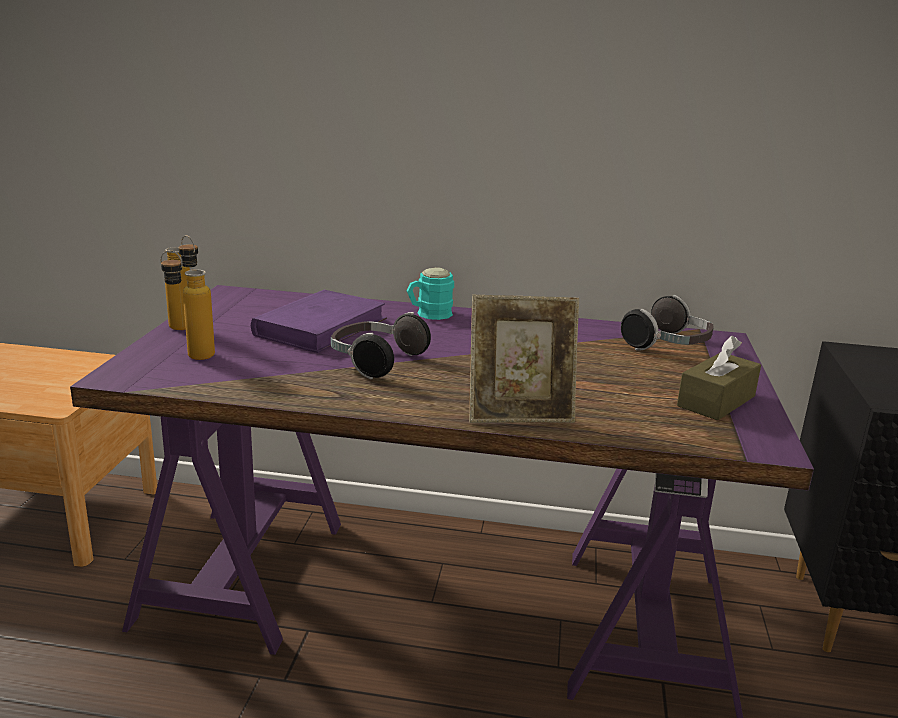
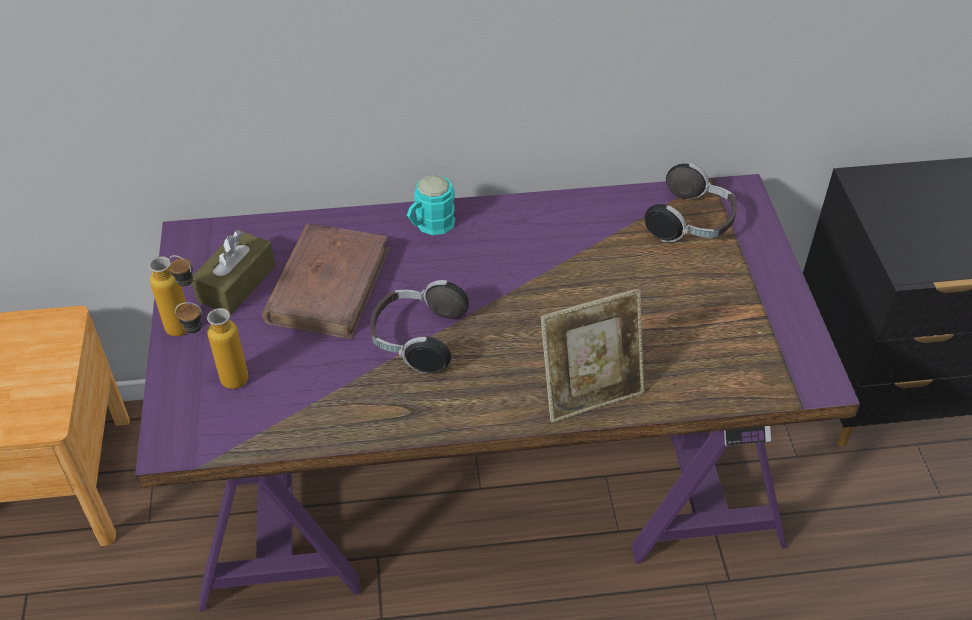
camera: 15 degrees left, 25 degrees up
(321, 327) = (329, 285): purple book -> brown book
(716, 401) = (758, 317): brown tissue box -> brown tissue box (236, 283)

